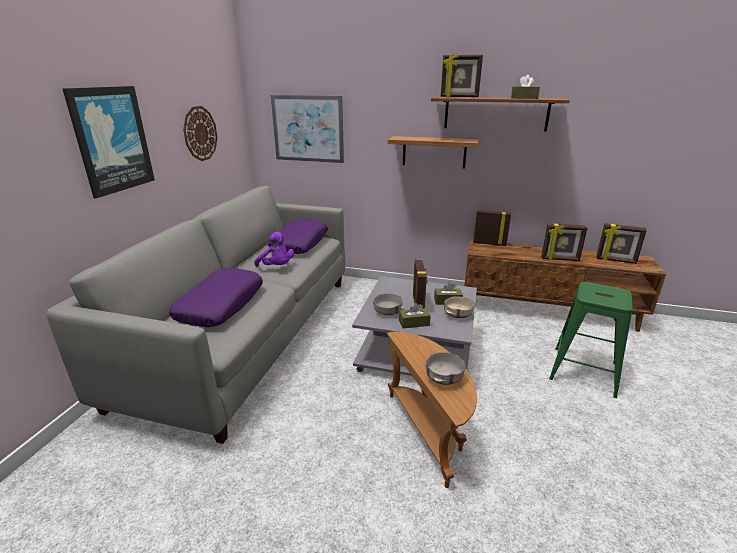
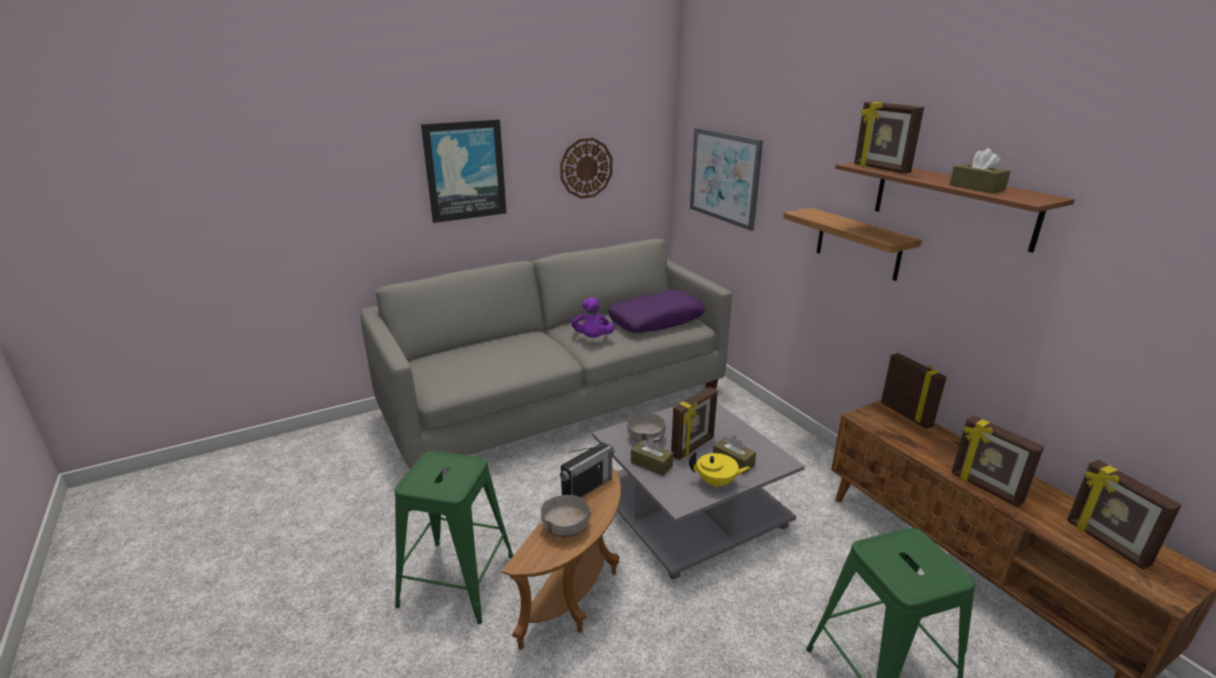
camera: 45 degrees right, 0 degrees up
(220, 305) = (493, 356): purple pillow -> none
(349, 484) = (457, 581): none -> green stool
(416, 351) = (587, 488): none -> radio
(458, 314) = (717, 483): beige bowl -> yellow teapot

